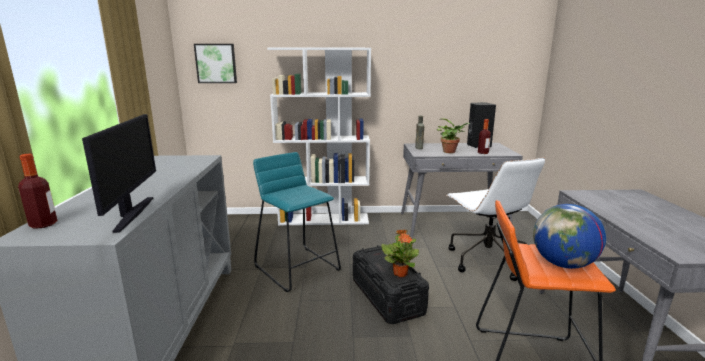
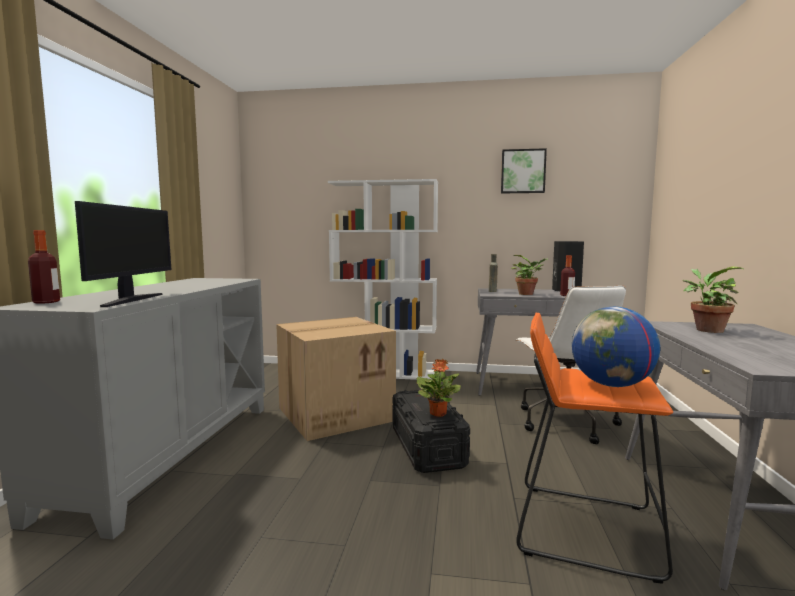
camera: 10 degrees right, 10 degrees down
(216, 63) = (281, 201): picture -> picture (523, 171)
(298, 268) = (336, 413): turquoise stool -> cardboard box
(614, 201) = (706, 330): none -> potted plant

